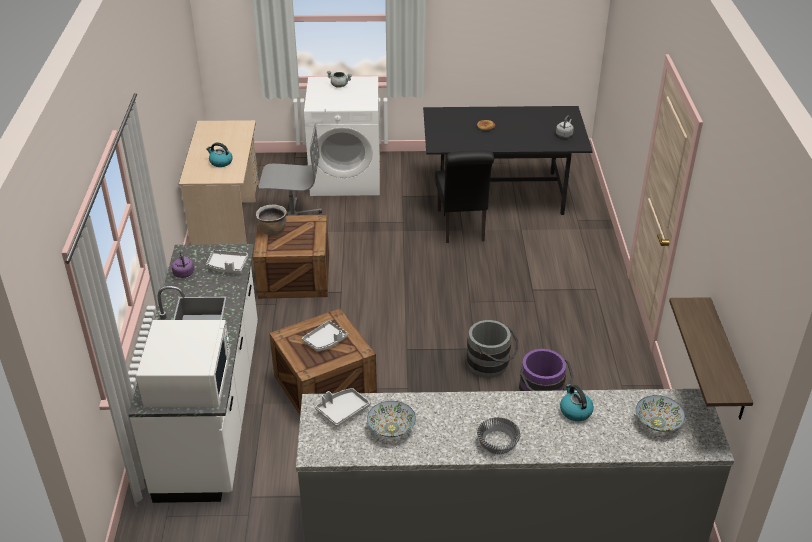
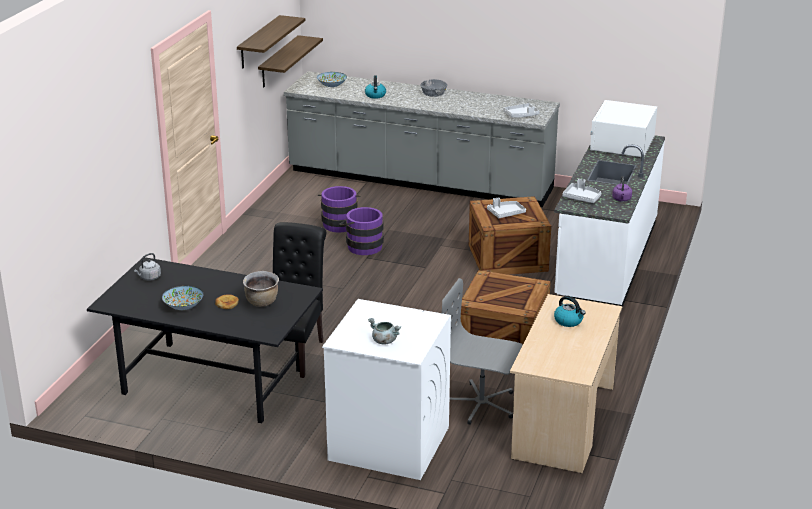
camera: 160 degrees left, 10 degrees down
(272, 230) = (522, 300): brown cooking pot -> brown cooking pot (262, 302)
(391, 428) = (494, 105): bowl -> bowl (183, 306)
(491, 365) = (362, 246): grey bucket -> purple bucket
(719, 276) = (259, 42): none -> shelf

